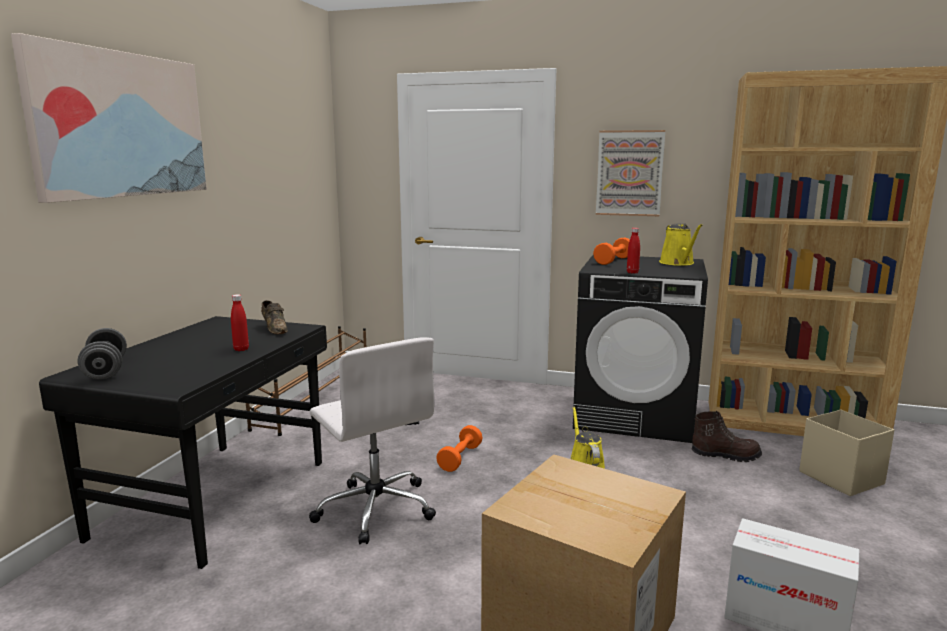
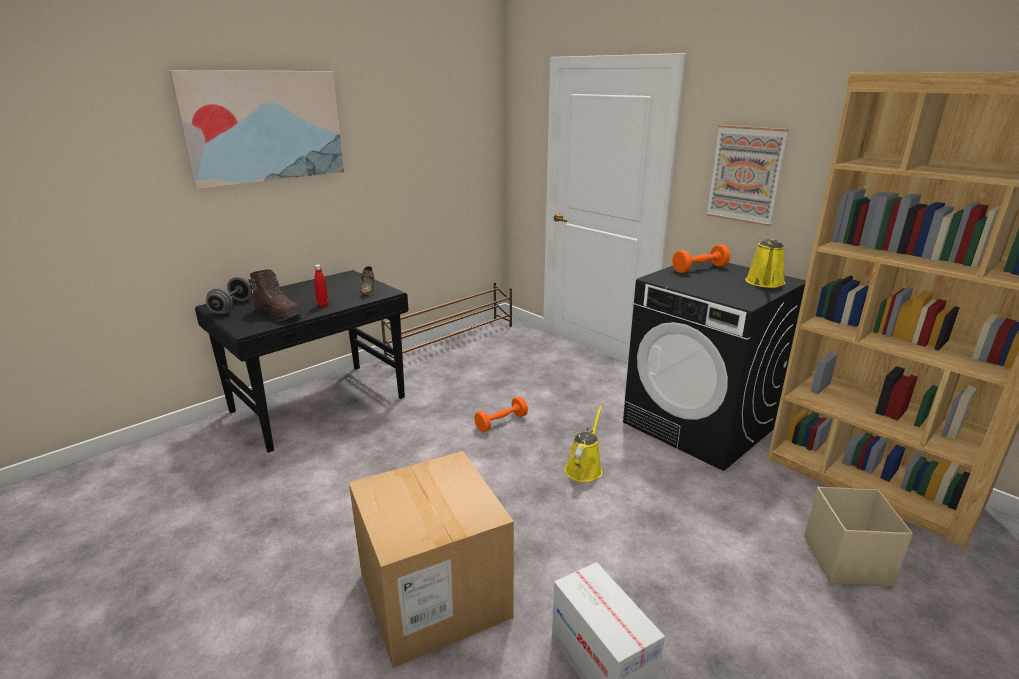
camera: 30 degrees right, 10 degrees up
(375, 508) = (402, 445): white office chair -> none
(632, 272) = (686, 288): red bottle -> none
(725, 455) = (741, 494): brown boot -> brown boot (279, 314)

